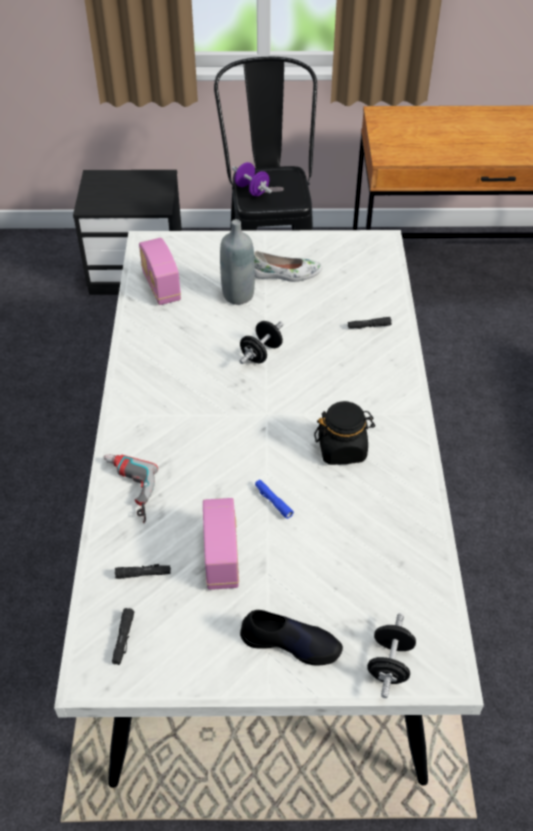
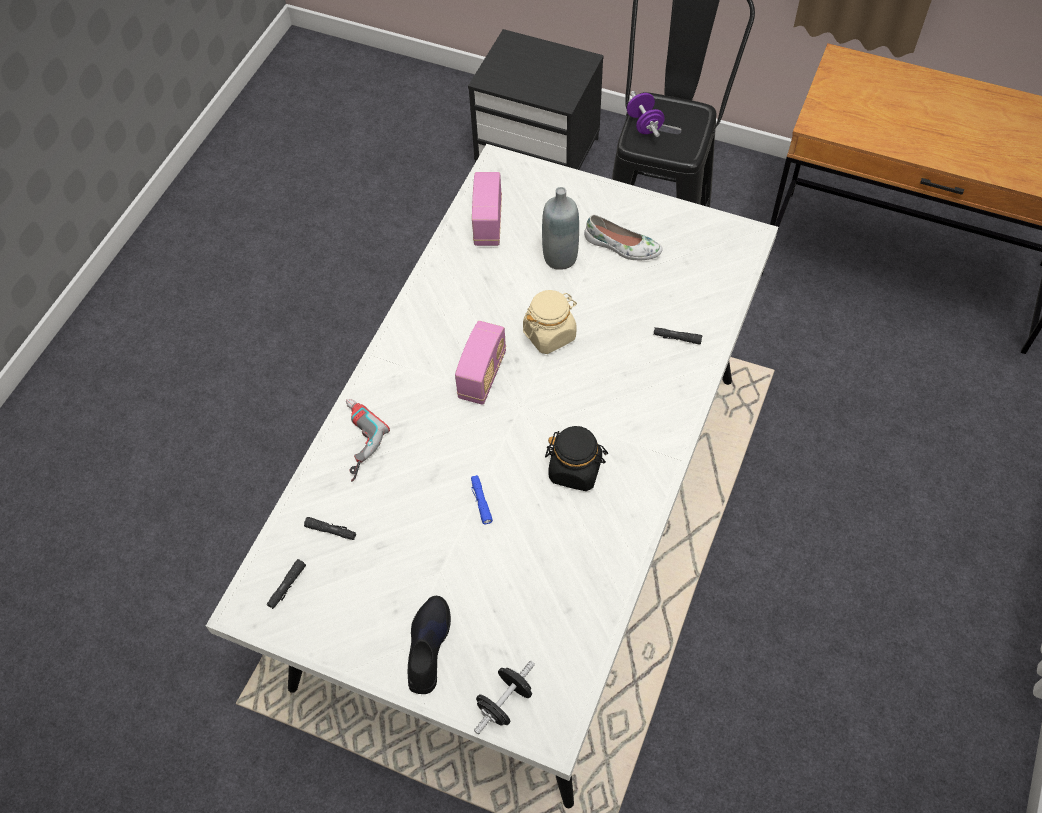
camera: 25 degrees right, 10 degrees up
(221, 558) = (406, 541): radio -> radio (482, 376)
(261, 353) = (550, 334): black dumbbell -> beige jar
(291, 642) = (428, 647): black shoe -> black shoe turned 120 degrees counterclockwise

